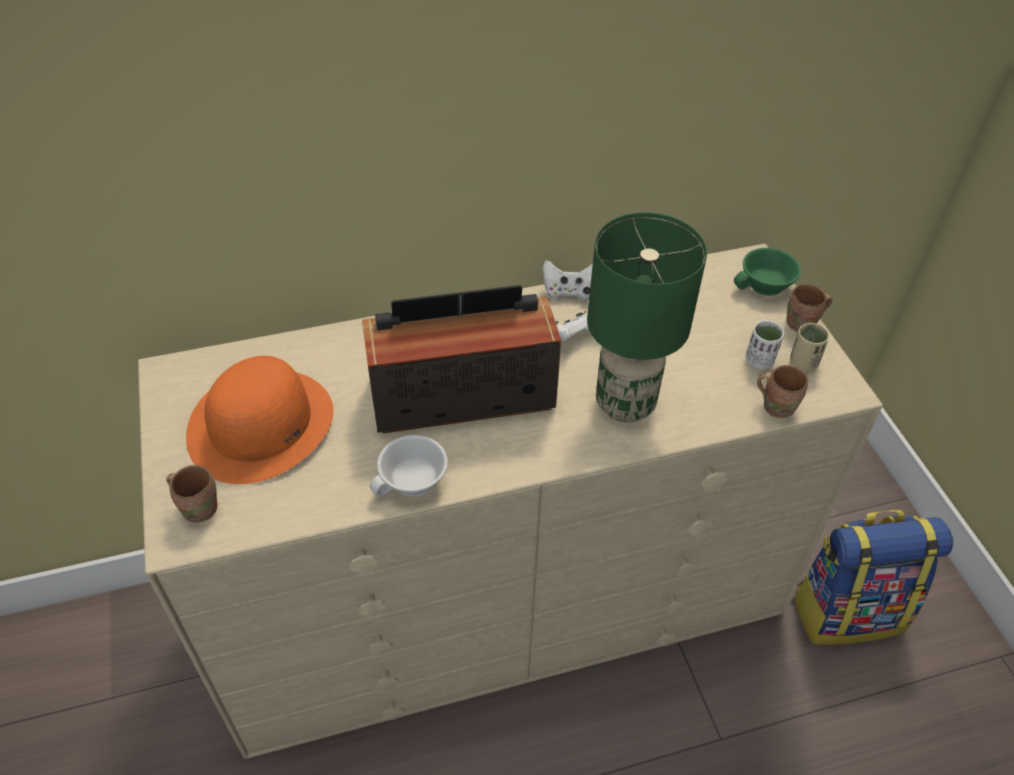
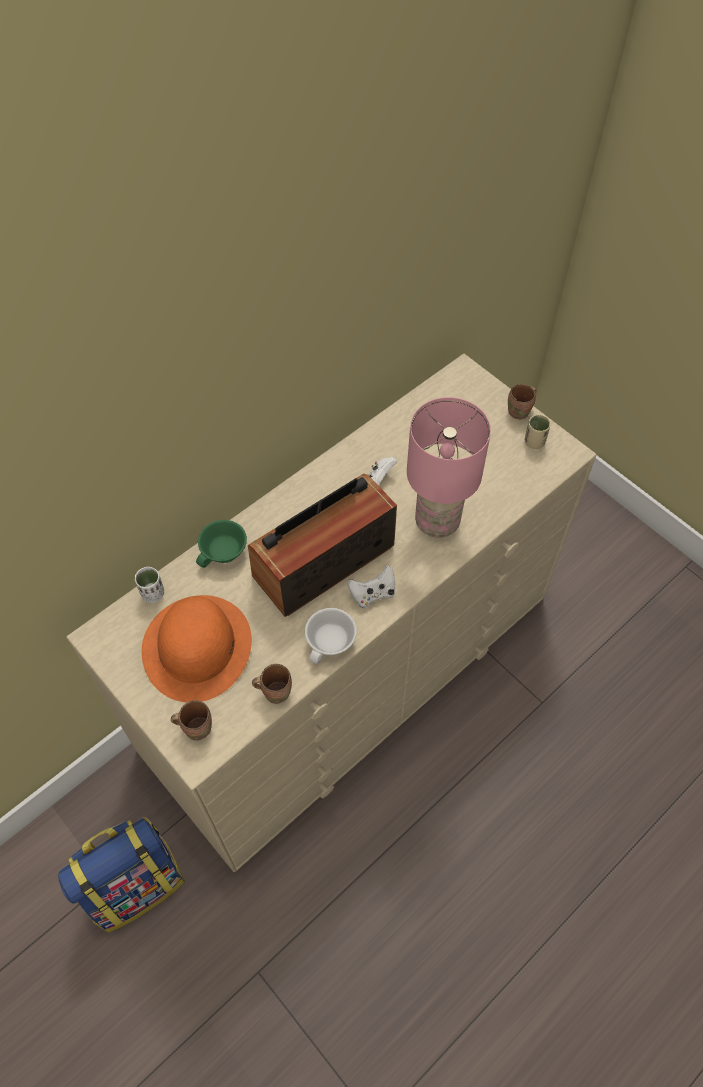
camera: 25 degrees left, 10 degrees up
(569, 292) = (351, 448): white game controller -> white game controller (373, 594)
(624, 404) = (436, 523): green table lamp -> pink table lamp
(759, 360) = (506, 452): white cup -> white cup (153, 594)
(765, 286) = (481, 390): green cup -> green cup (224, 553)
(777, 405) = (533, 482): brown mug -> brown mug (275, 691)
(848, 611) = (582, 578): backpack -> backpack (136, 883)

